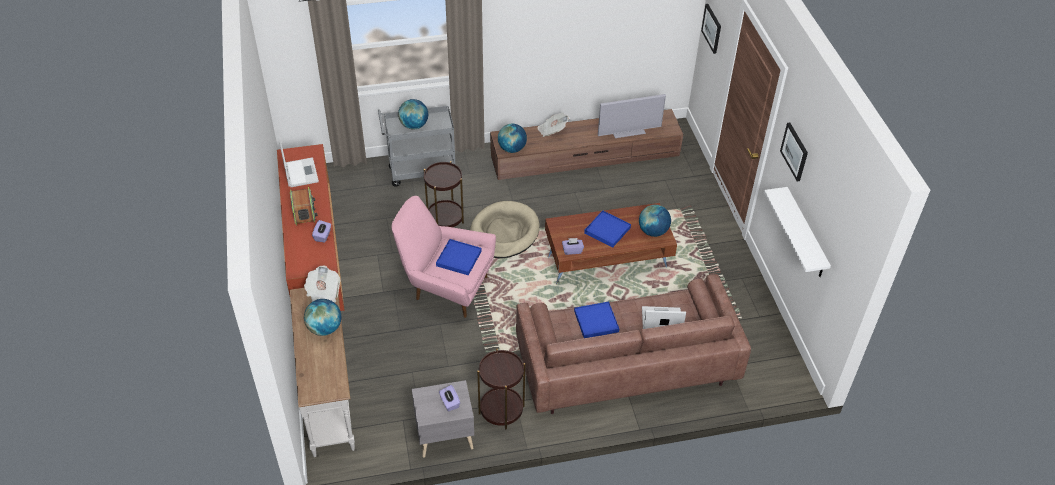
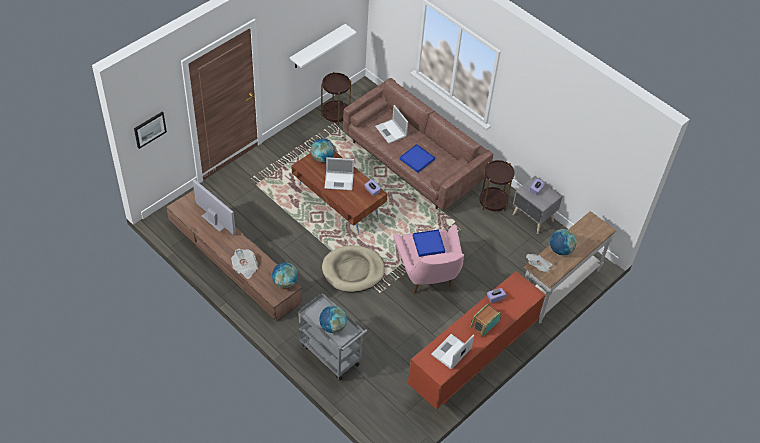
camera: 125 degrees left, 5 degrees up
(445, 218) = (365, 313): brown side table -> brown side table (335, 114)
(607, 230) = (339, 181): blue tray -> laptop
(795, 151) = (287, 35): picture -> none

